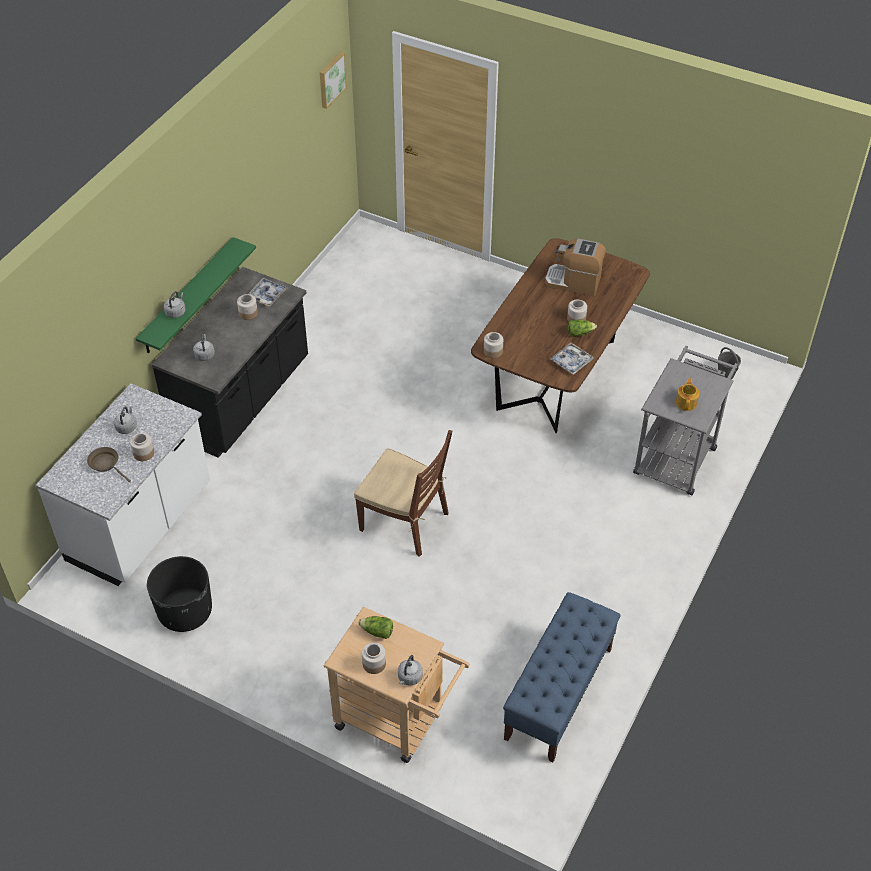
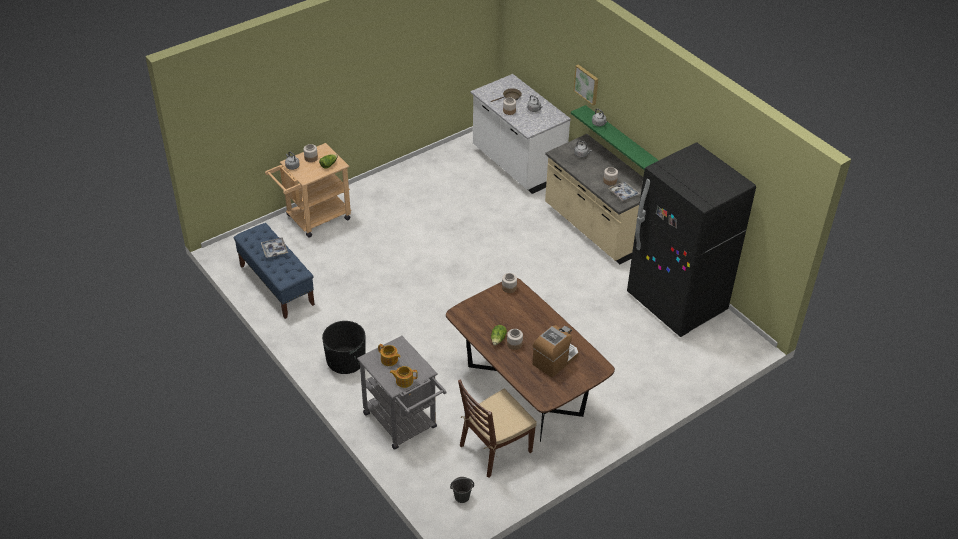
camera: 115 degrees right, 5 degrees down
(185, 612) = (443, 166): black planter -> black planter (346, 362)
(242, 399) = (596, 228): black counter -> beige counter
(331, 79) = (781, 206): picture -> picture (587, 84)
(339, 297) = (676, 303): none -> black fridge
(405, 522) = (443, 266): brown chair -> brown chair (495, 449)
(571, 361) = (473, 323): tray -> tray (274, 250)
(705, 378) = (404, 381): none -> teapot

